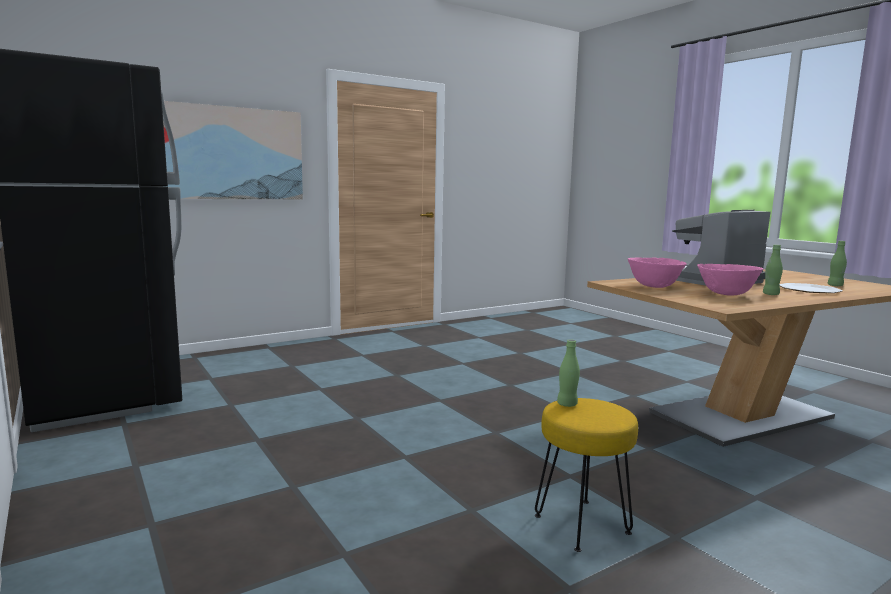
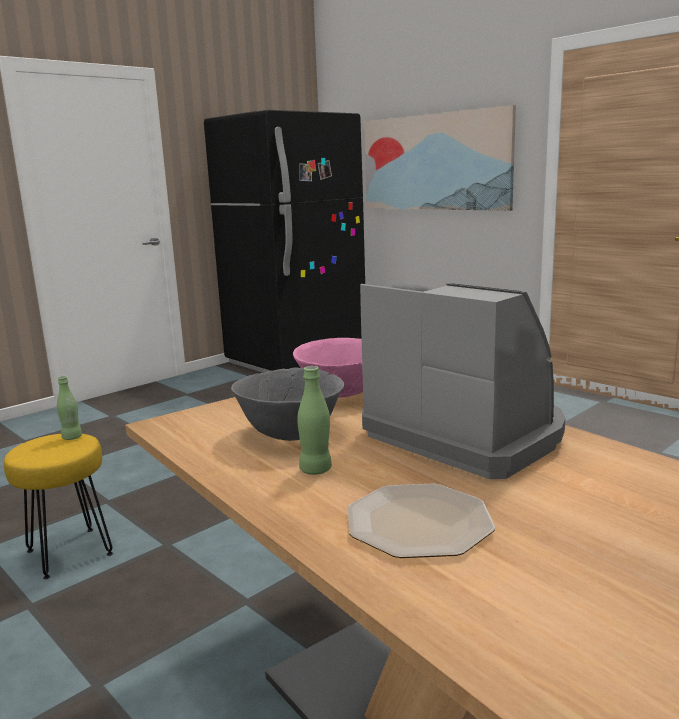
camera: 80 degrees right, 5 degrees up
(726, 294) = (290, 434): pink bowl -> grey bowl
(835, 285) = (556, 583): green bottle -> none

